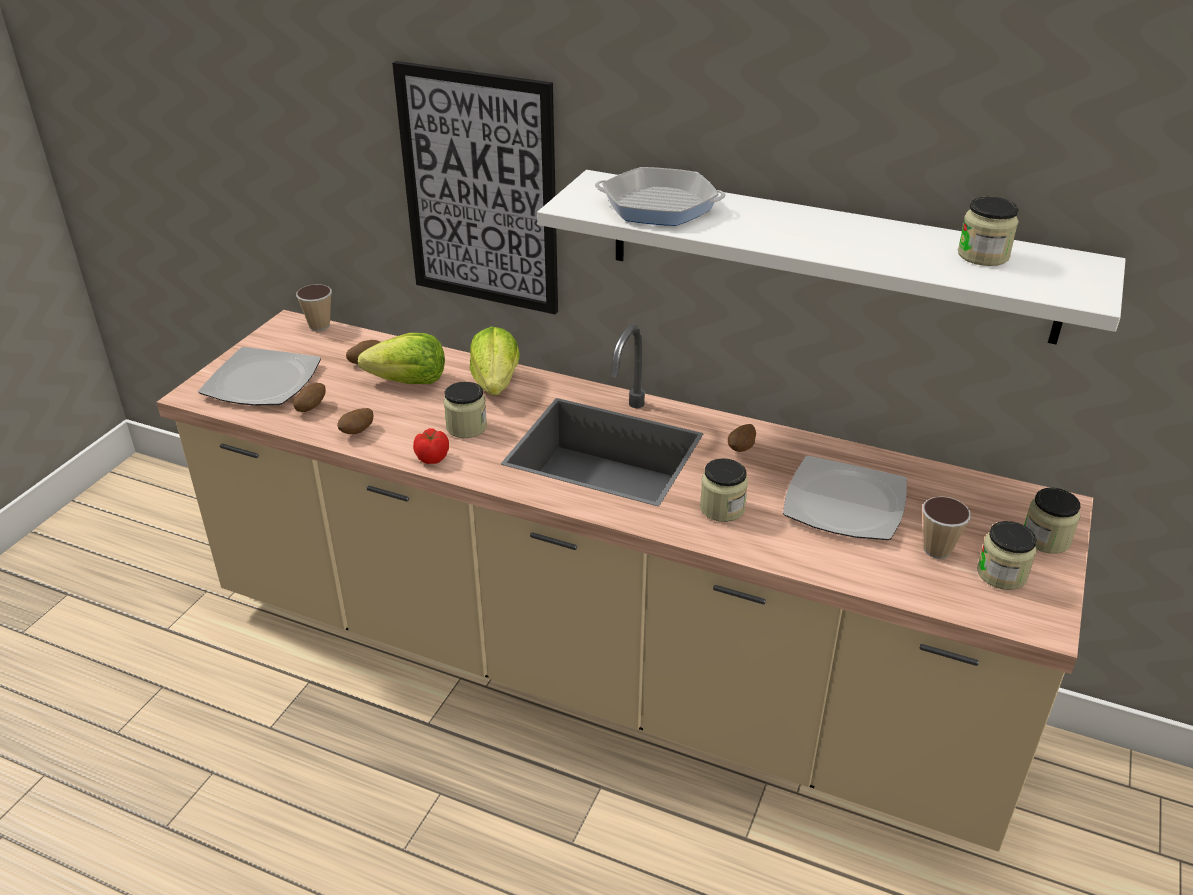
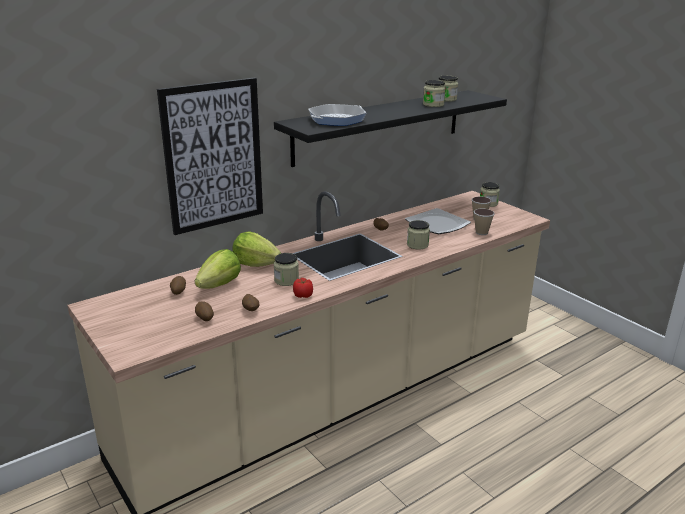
camera: 60 degrees left, 10 degrees down
(261, 382) = (149, 329): plate -> none
(319, 326) = (111, 297): cup -> cup (481, 232)
(828, 255) = (380, 126): white shelf -> black shelf
(1001, 574) = (501, 215): jar -> jar (433, 104)

